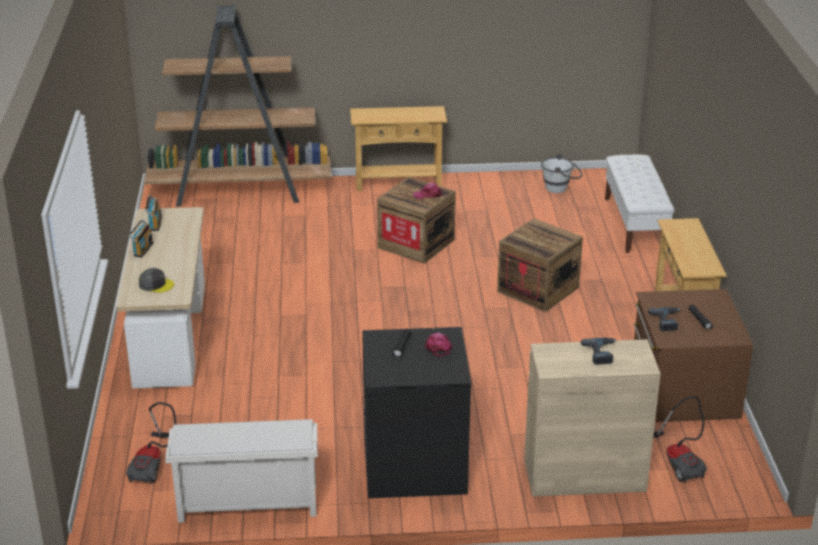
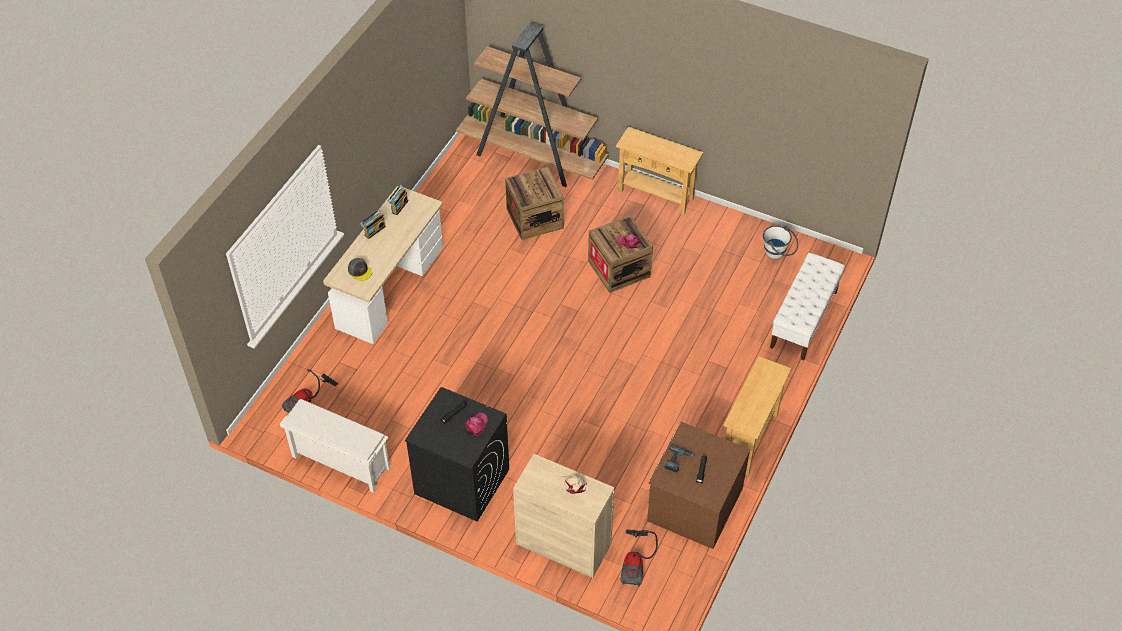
camera: 30 degrees right, 20 degrees up
(538, 289) = (671, 356): crate -> crate (535, 218)
(602, 353) = (572, 485): power drill -> beige cap

